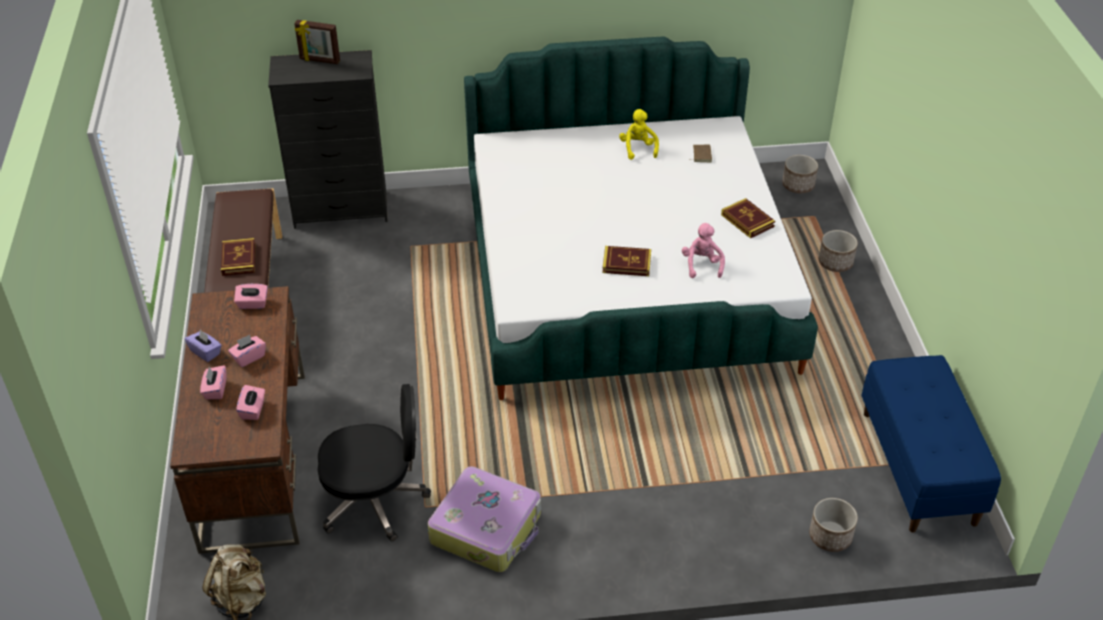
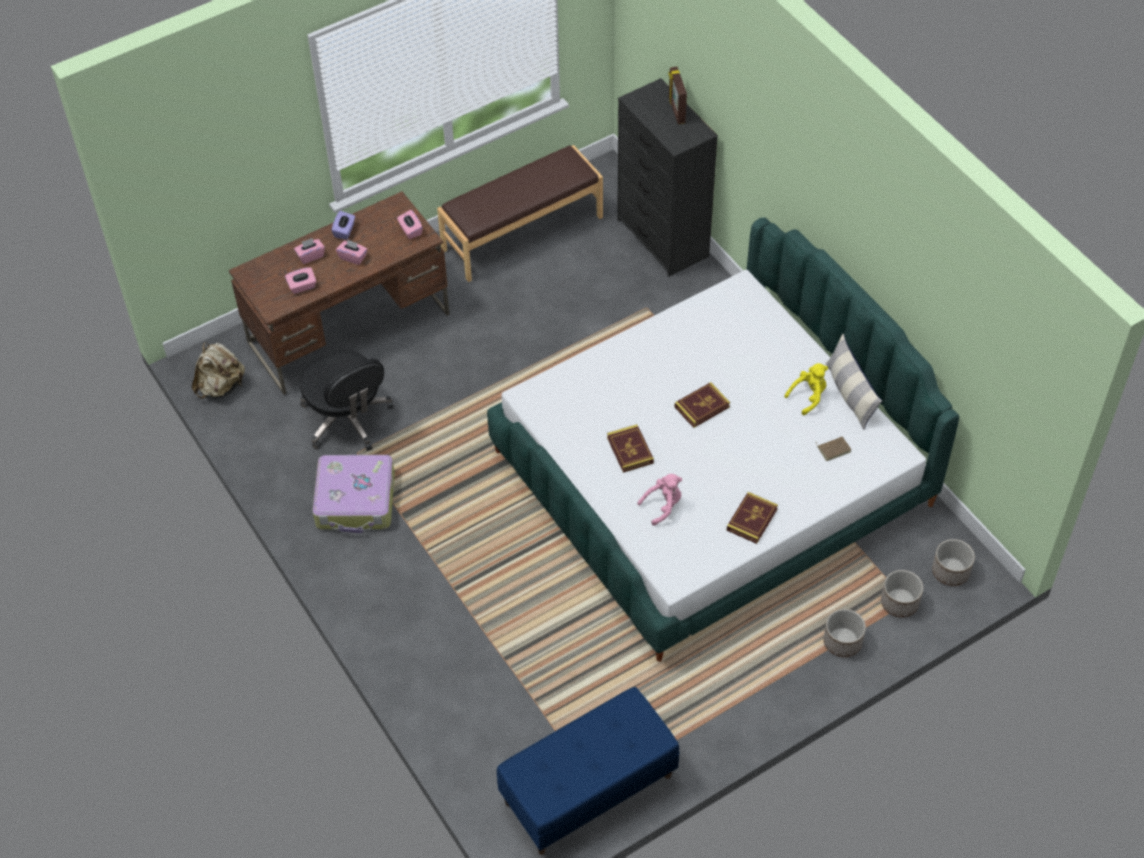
camera: 65 degrees right, 10 degrees up
(239, 259) = (496, 200): book -> book (702, 407)
(651, 128) = (850, 394): none -> pillow
(830, 537) = (468, 742): planter -> planter (899, 603)

